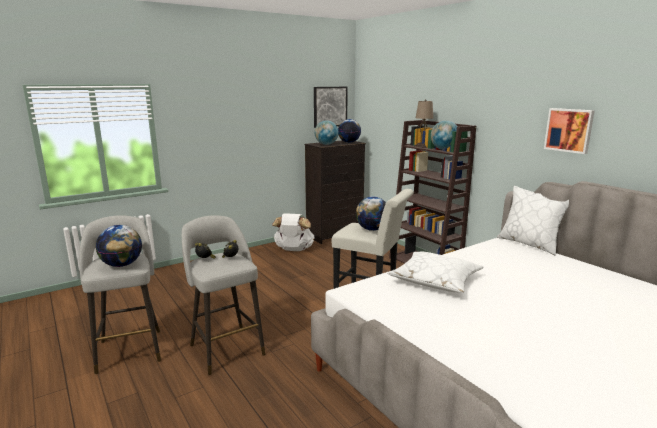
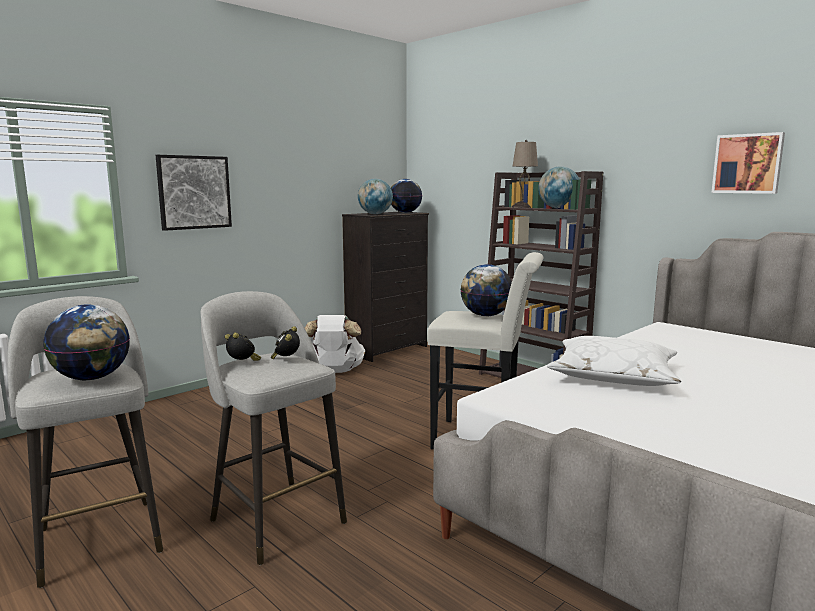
camera: 10 degrees left, 5 degrees down
(330, 106) = (374, 162): picture -> picture (194, 192)
(530, 244) = (703, 328): white pillow -> none

